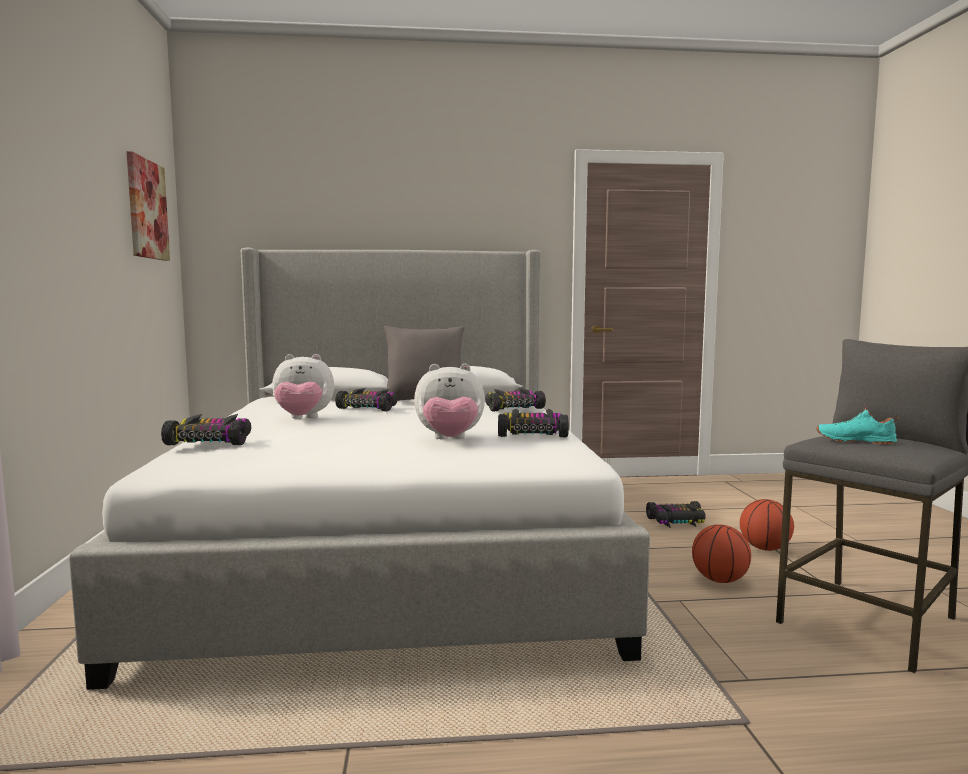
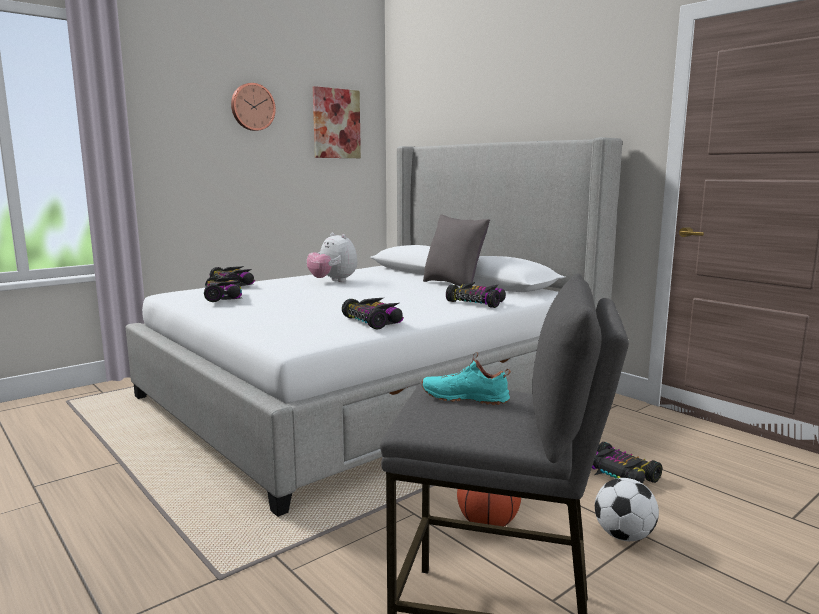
camera: 55 degrees right, 5 degrees up
(77, 167) = (252, 107): none -> wall clock
(369, 408) = (397, 282): toy car -> toy car (224, 296)
(450, 440) = (320, 312): plush toy -> none
(764, 548) = (624, 536): basketball -> football
(854, 440) = (465, 397): turquoise shoe -> turquoise shoe turned 60 degrees counterclockwise

